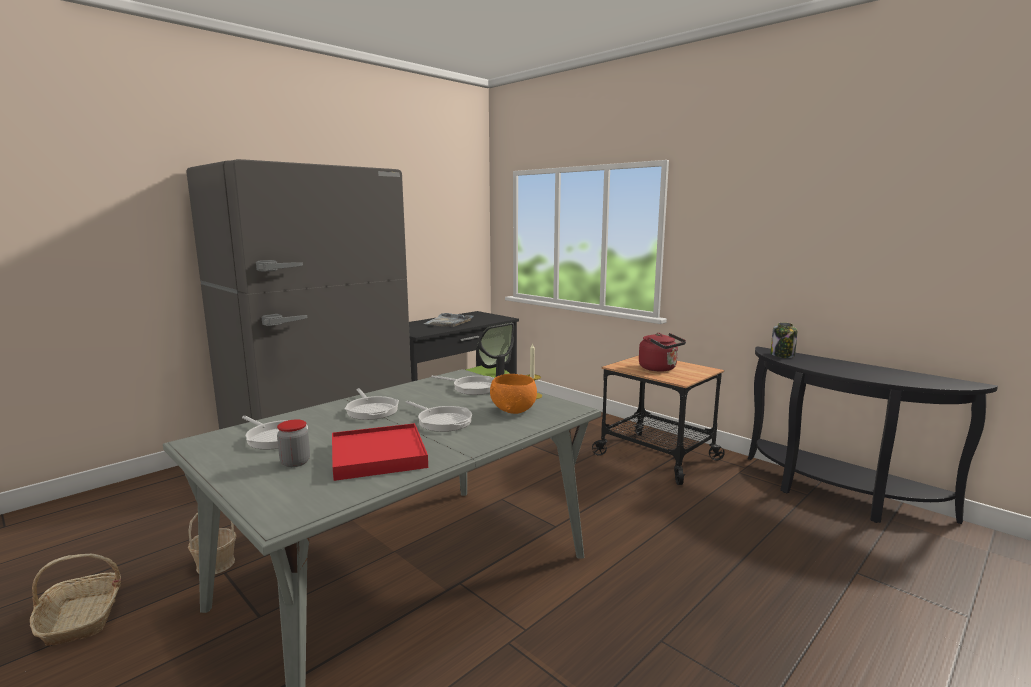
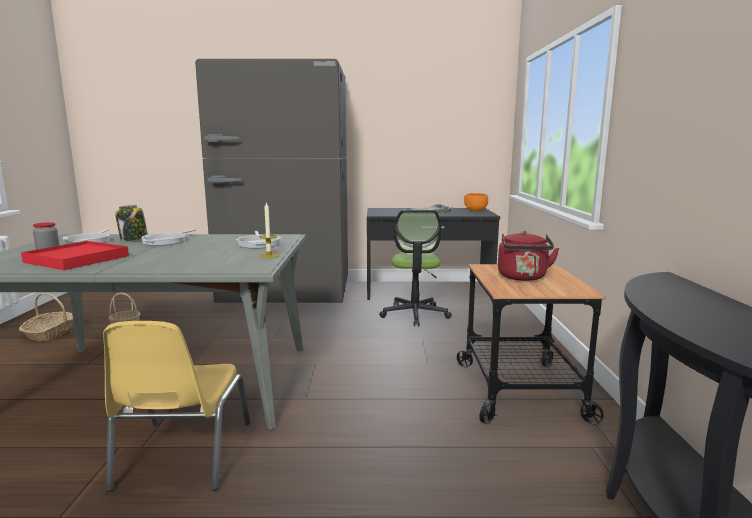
camera: 45 degrees right, 0 degrees up
(442, 421) = (167, 254): frying pan -> none
(514, 410) = (222, 259): orange bowl -> orange bowl (476, 211)
(570, 612) = (182, 455): none -> yellow chair
(782, 355) = (665, 285): jar -> jar (133, 239)

